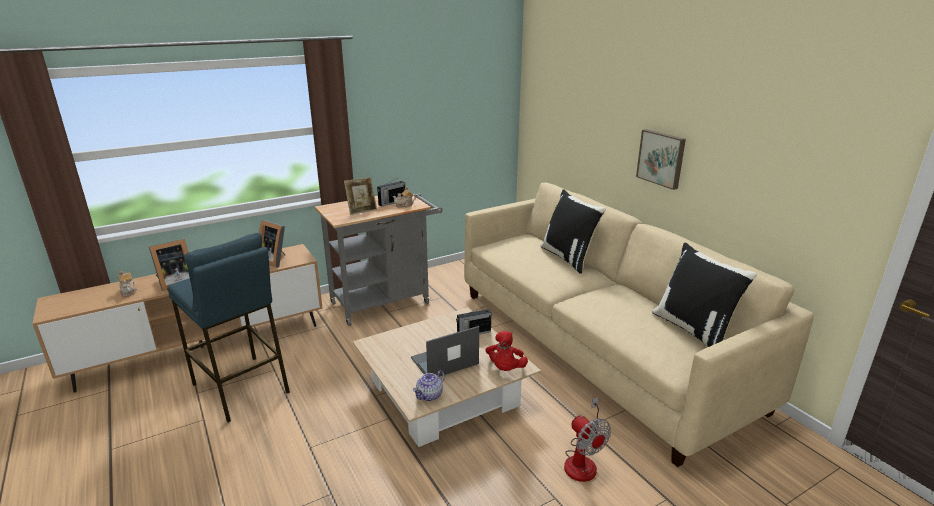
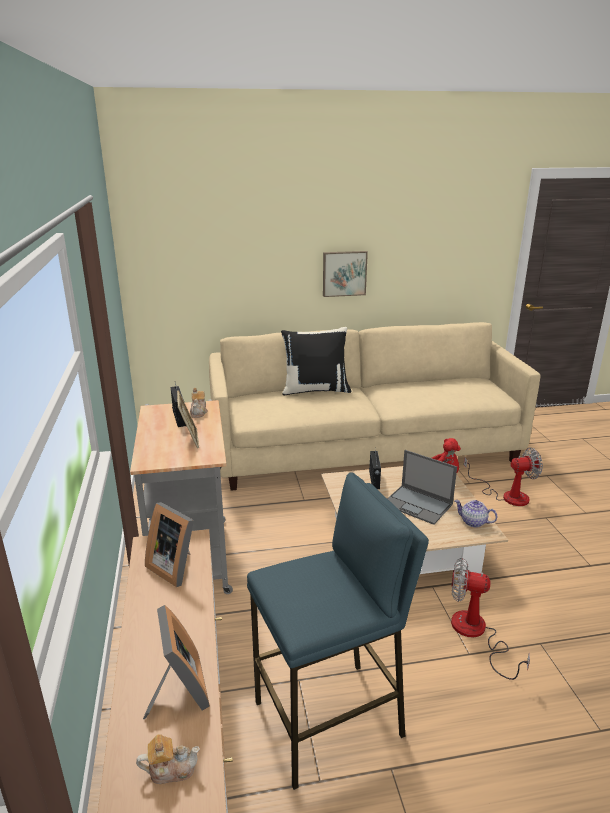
camera: 70 degrees left, 0 degrees up
(275, 260) = (175, 566): picture frame -> picture frame turned 75 degrees clockwise
(334, 450) = (476, 634): none -> fan
(429, 395) = (473, 522): teapot -> teapot turned 150 degrees clockwise
(444, 361) = (418, 504): laptop -> laptop turned 45 degrees counterclockwise
(694, 330) = (457, 380): black pillow -> none

